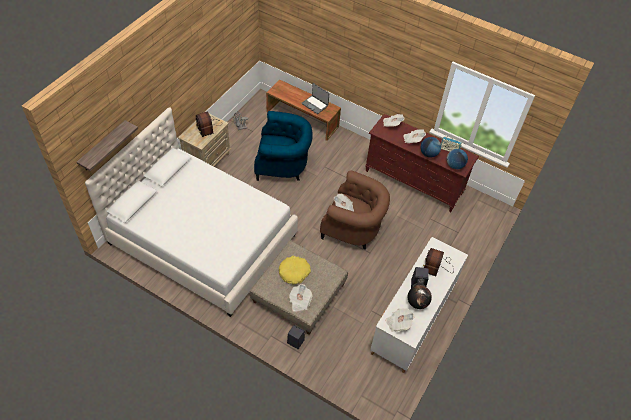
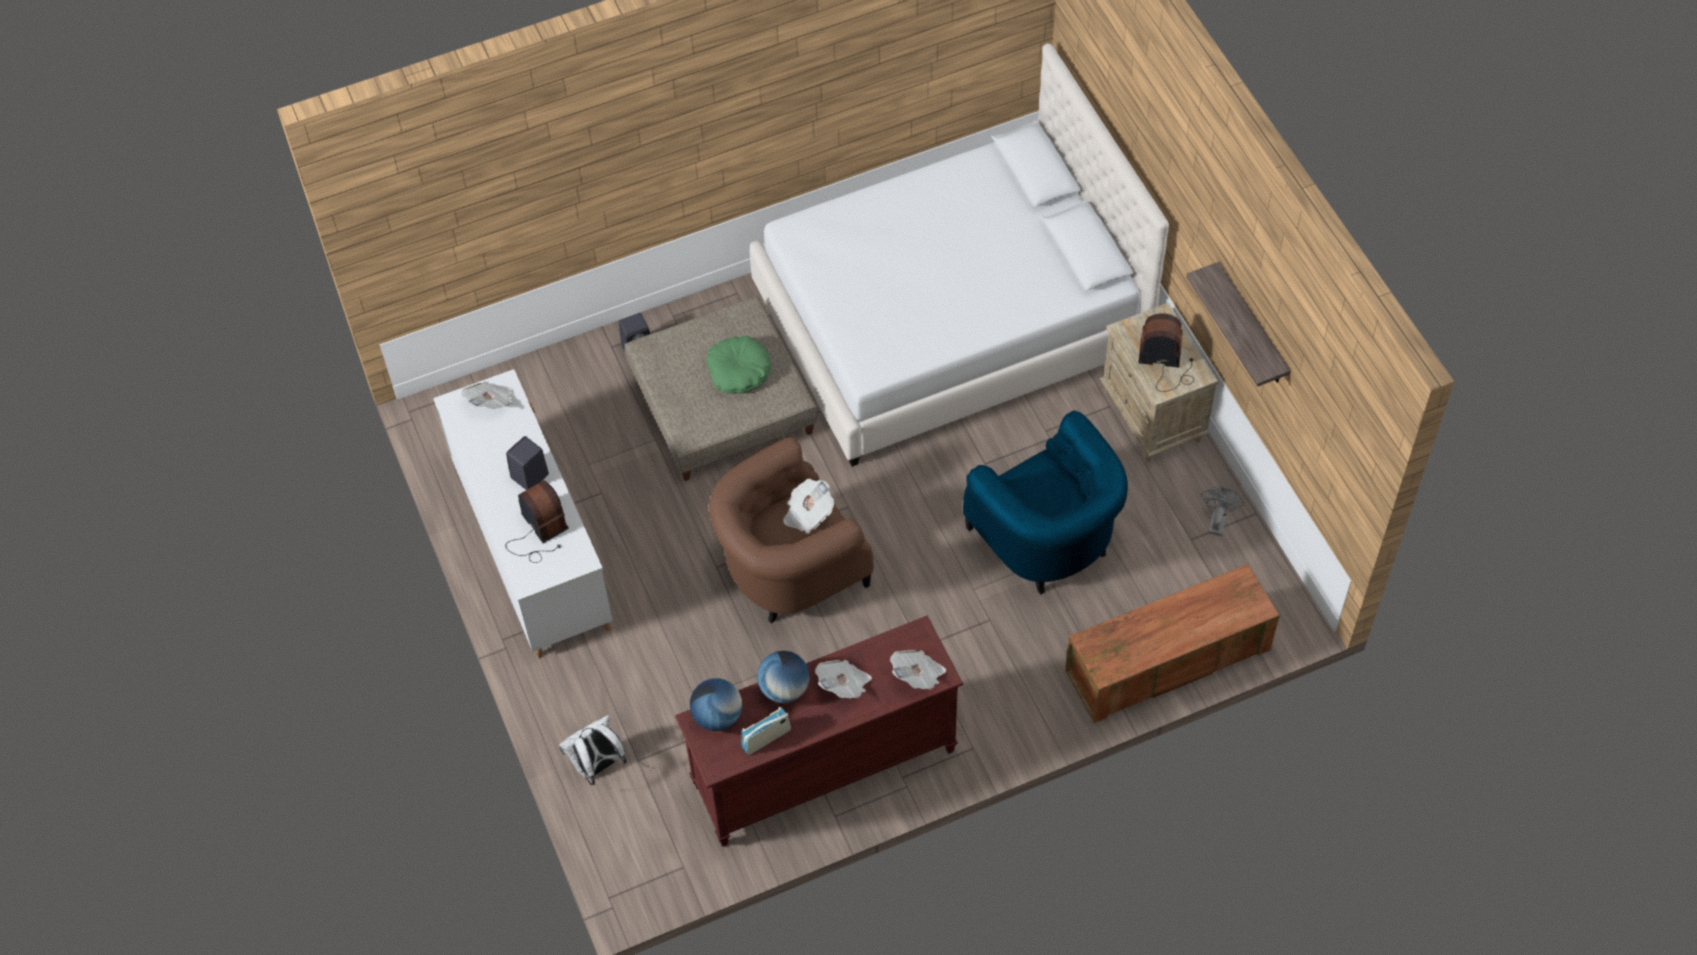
camera: 130 degrees right, 5 degrees up
(103, 146) = (1094, 68): shelf -> shelf (1251, 327)
(283, 166) = (1045, 541): blue armchair -> blue armchair turned 75 degrees counterclockwise
(293, 272) = (740, 371): yellow pillow -> green pillow
(299, 301) = (677, 350): newspaper -> none
(315, 104) = (1142, 640): laptop -> none
(417, 302) = (500, 453): globe -> none
(471, 242) = (597, 766): none -> white backpack

